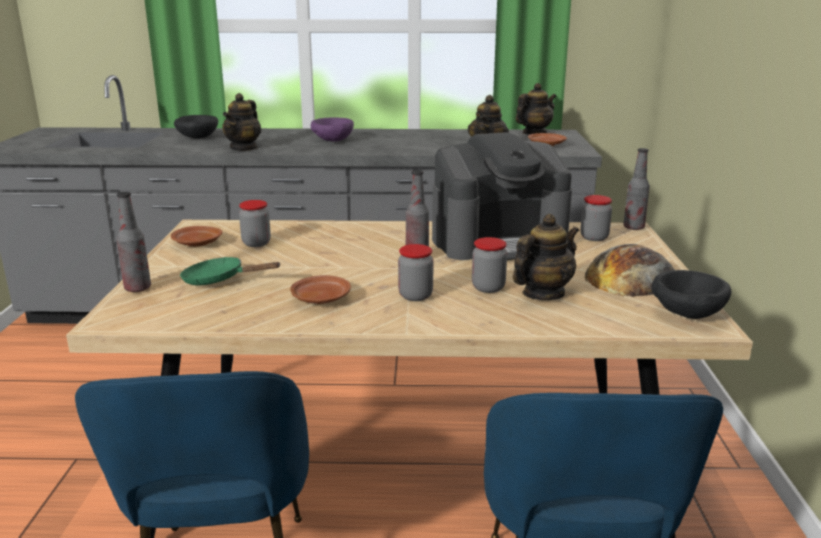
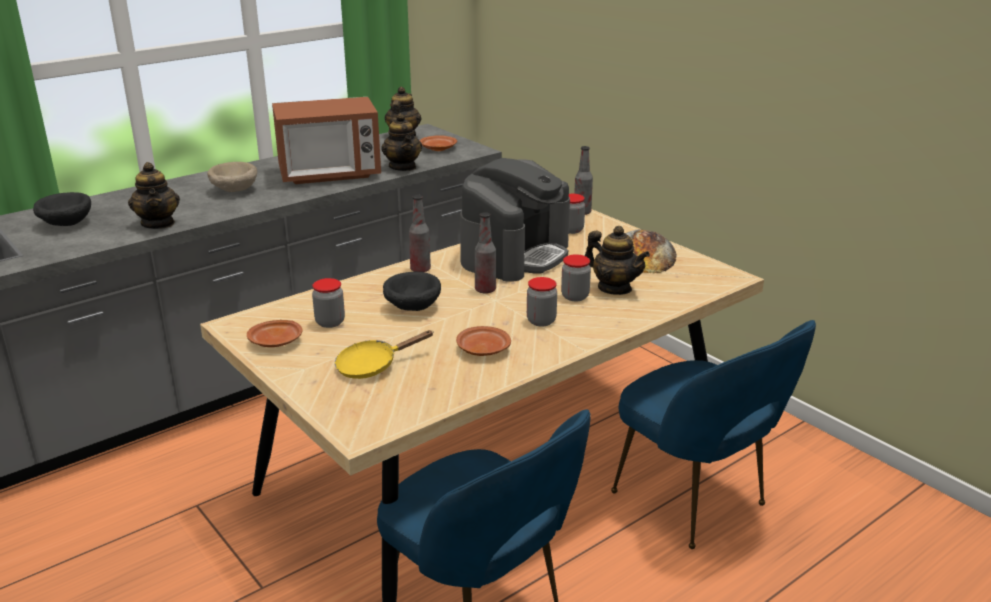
camera: 40 degrees left, 5 degrees up
(138, 288) = (319, 400): bottle -> bottle (420, 269)
(219, 280) = (372, 366): green frying pan -> yellow frying pan
(332, 141) = (234, 191): purple bowl -> beige bowl
(419, 144) = (329, 174): none -> microwave
(543, 294) = (614, 288): teapot -> teapot turned 120 degrees clockwise
(685, 314) = (709, 273): black bowl -> black bowl (412, 308)

